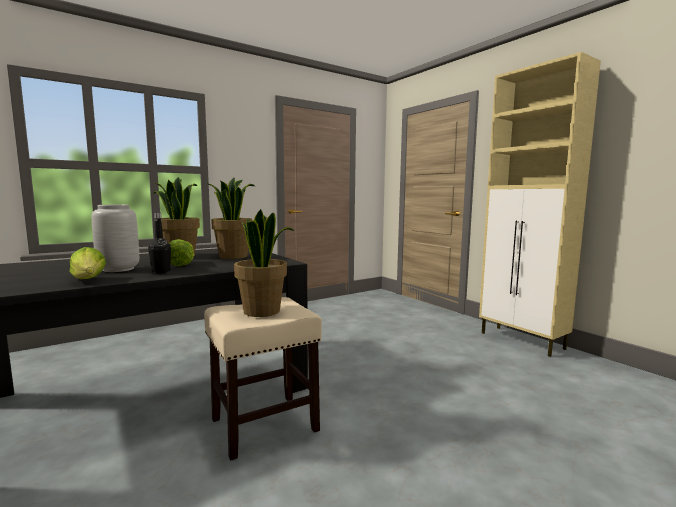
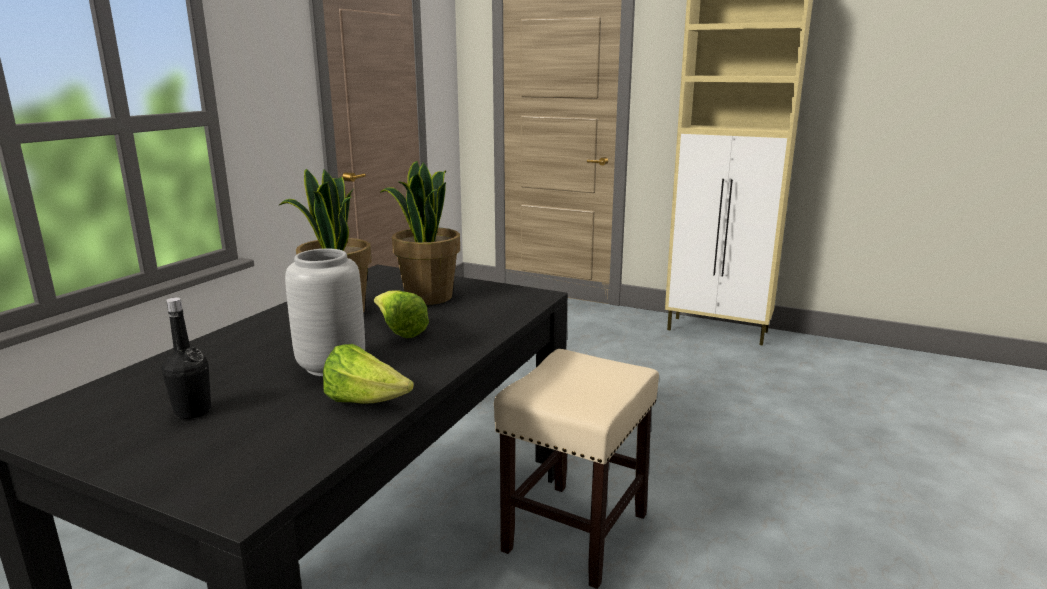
camera: 30 degrees left, 10 degrees up
(161, 272) = (420, 356): black bottle -> black bottle (193, 411)
(262, 311) = (583, 381): potted plant -> none

